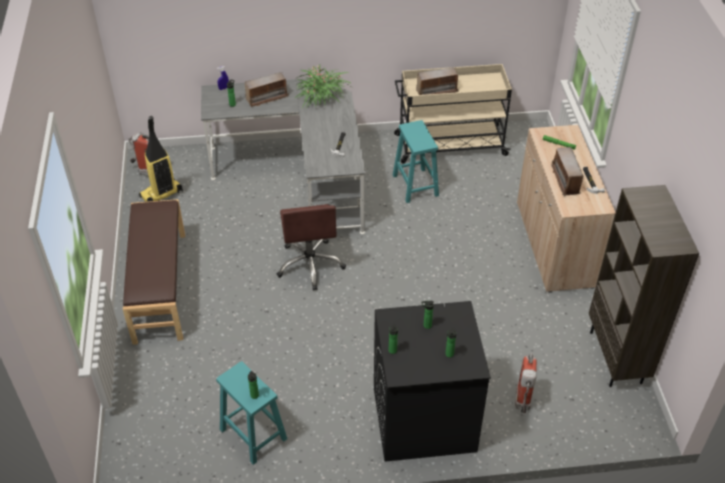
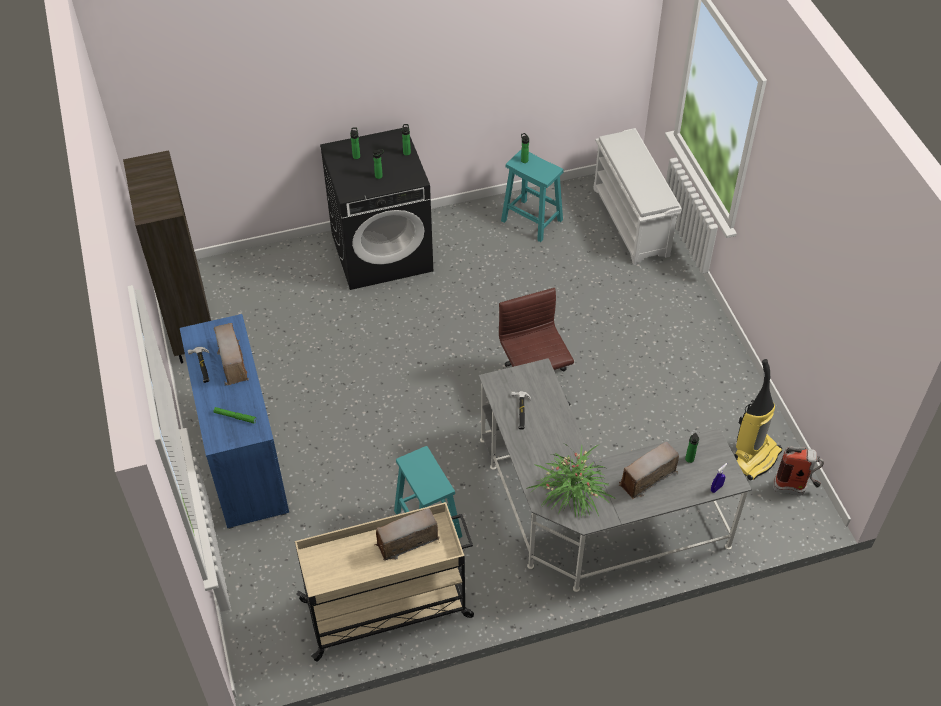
camera: 170 degrees right, 5 degrees up
(148, 414) = (632, 222): none -> white shoe rack
(159, 287) = (688, 338): brown bench -> none
(522, 404) = (290, 276): fire extinguisher -> none
(554, 244) = (244, 458): beige cabinet -> blue cabinet

